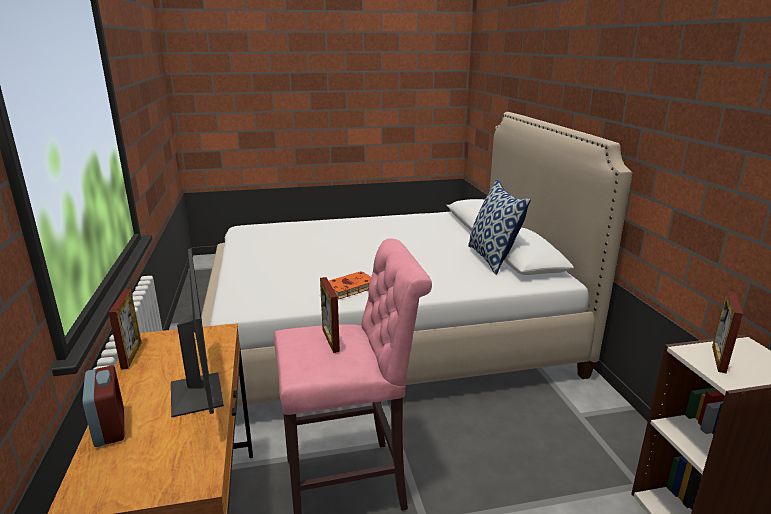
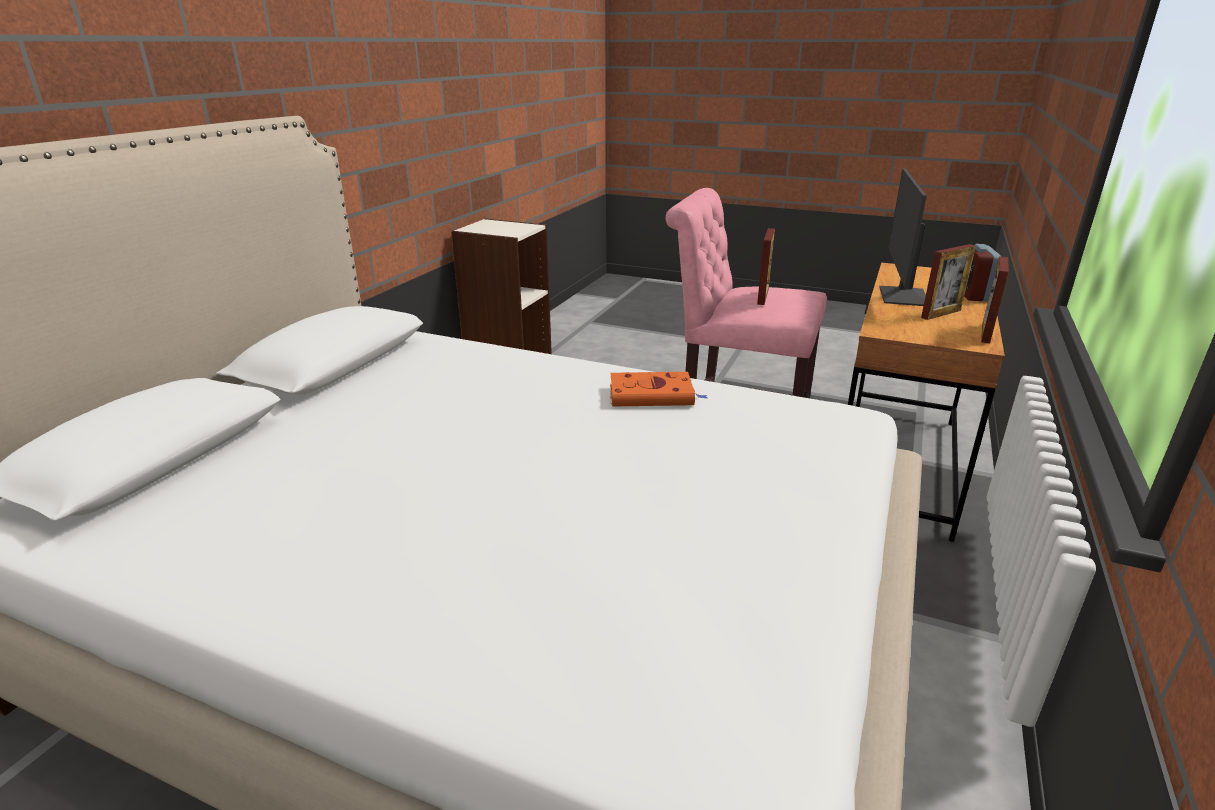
camera: 145 degrees left, 5 degrees up
(493, 259) = (362, 377): pillow -> none
(718, 359) = (507, 229): picture frame -> picture frame (941, 314)

